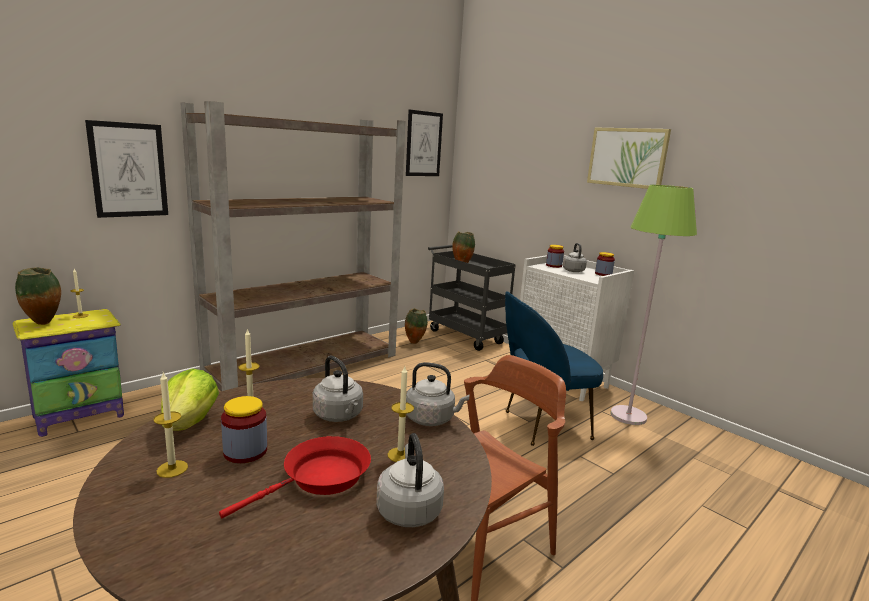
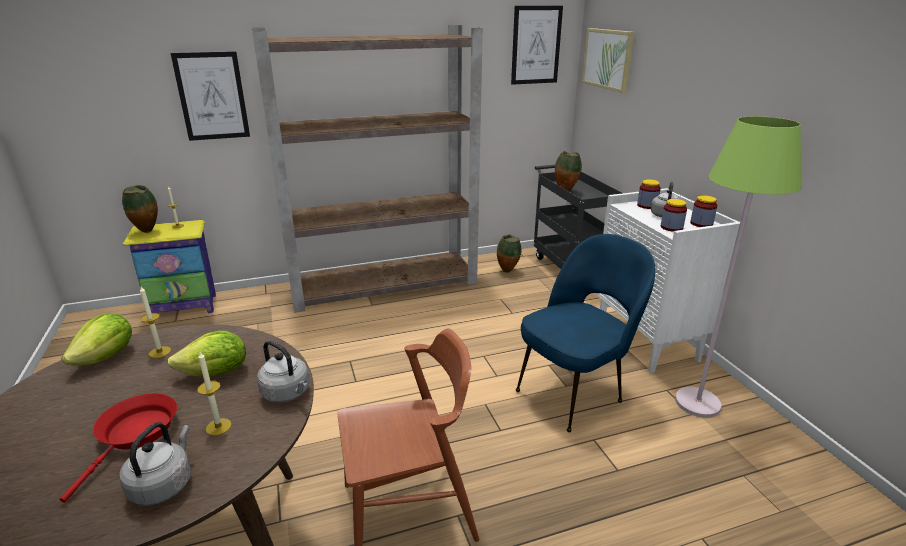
camera: 25 degrees right, 10 degrees up
(172, 469) = (53, 399): candle -> none
(245, 451) = (113, 394): jar -> jar (671, 227)
(320, 478) = (135, 435): red frying pan -> red frying pan turned 60 degrees counterclockwise
(339, 416) = (216, 373): grey kettle -> lettuce
(540, 426) = (574, 393): blue chair -> blue chair turned 135 degrees clockwise
(627, 157) = (753, 69): picture -> picture (608, 59)

